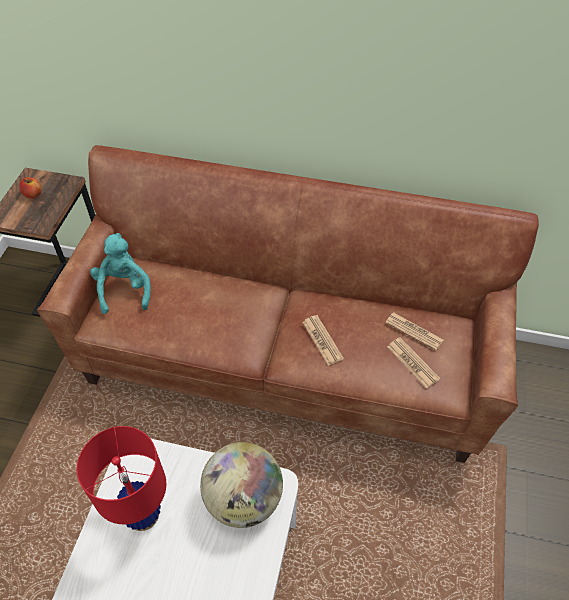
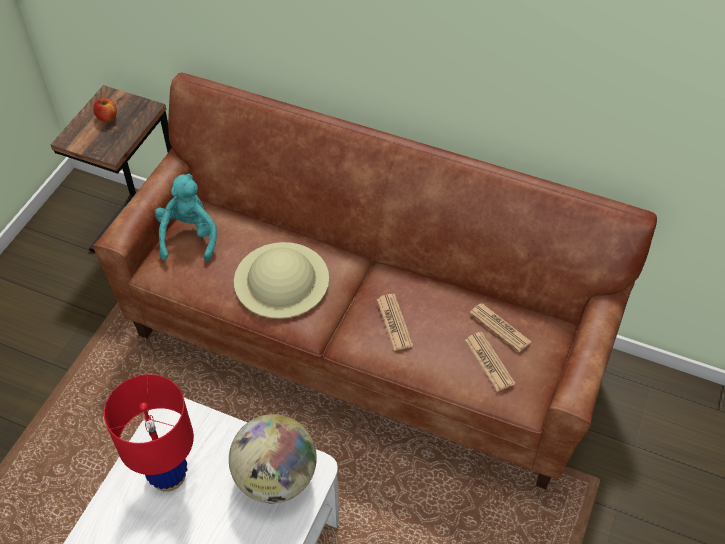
camera: 10 degrees right, 0 degrees up
(215, 316) = (281, 279): none -> beige hat

